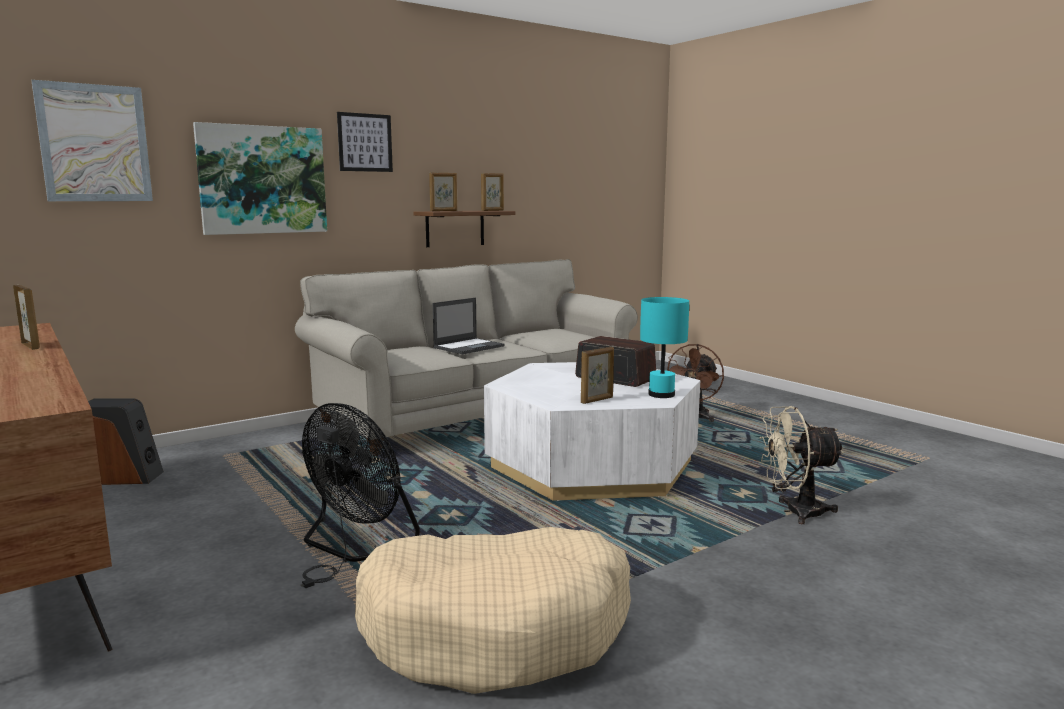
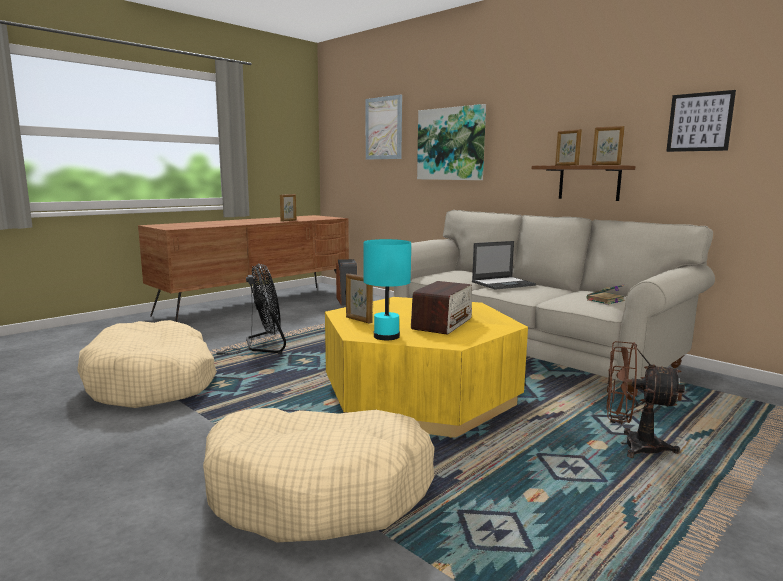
camera: 80 degrees right, 0 degrees up
(346, 547) = (260, 345): black fan -> black fan turned 45 degrees counterclockwise
(365, 142) = (517, 110): picture -> picture (699, 122)
(469, 347) = (503, 283): laptop -> laptop turned 60 degrees counterclockwise
(566, 333) = (605, 300): none -> book
(592, 464) = (420, 395): white coffee table -> yellow coffee table
(795, 512) = (319, 491): beige fan -> beige dog bed

